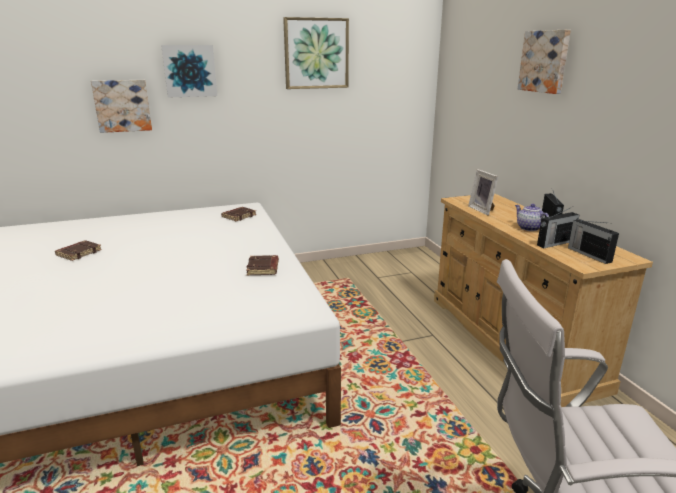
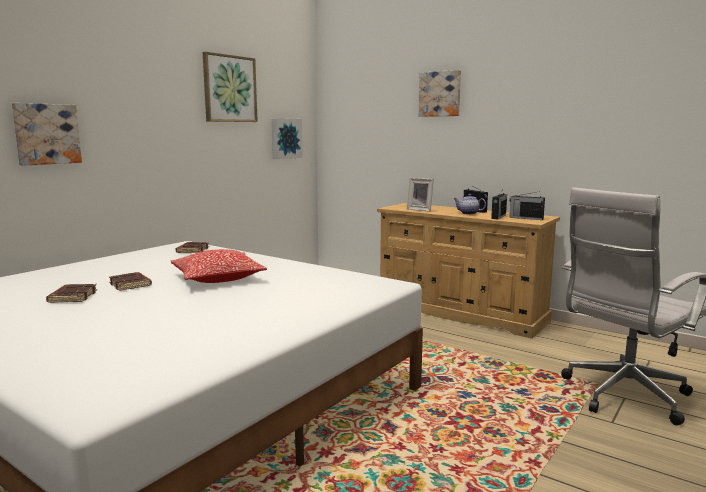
camera: 35 degrees left, 10 degrees down
(189, 71) = (118, 98): picture -> picture (285, 138)
(192, 259) = (218, 278): none -> pillow
(263, 268) = (300, 272): brown book -> brown book (131, 284)

